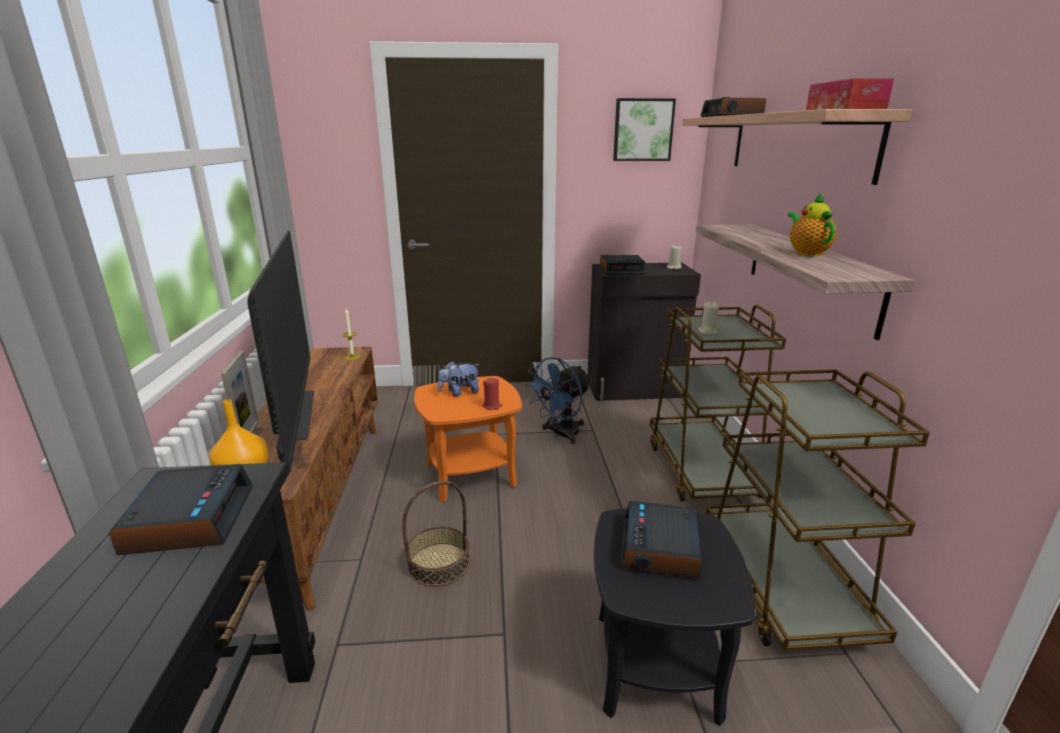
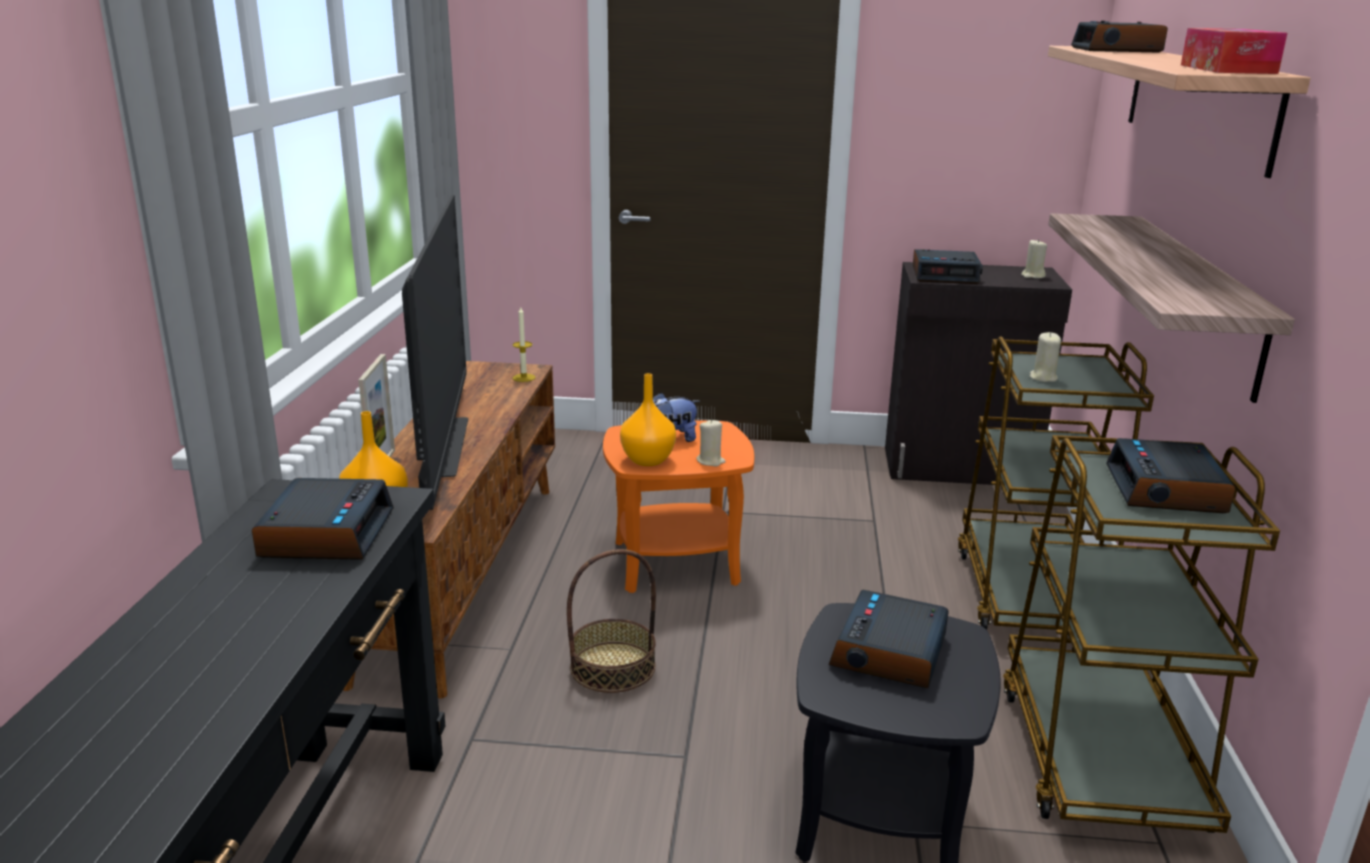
camera: 10 degrees right, 0 degrees up
(448, 409) = (648, 460): none -> orange vase
(492, 406) = (710, 461): red candle -> beige candle
(560, 434) = (822, 522): blue fan -> none
(642, 130) = (996, 55): picture -> none
(806, 253) = (1177, 269): teapot -> none
(829, 406) = (1166, 490): none -> alarm clock

